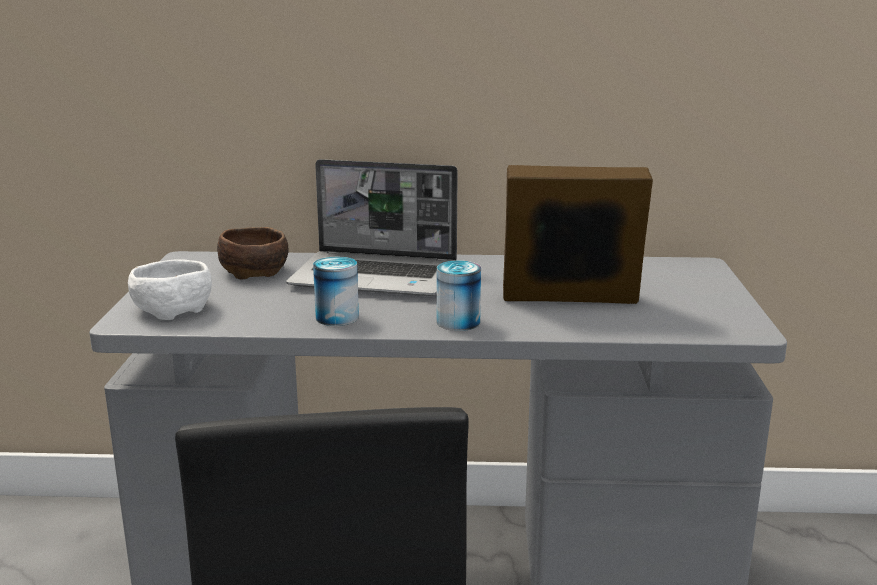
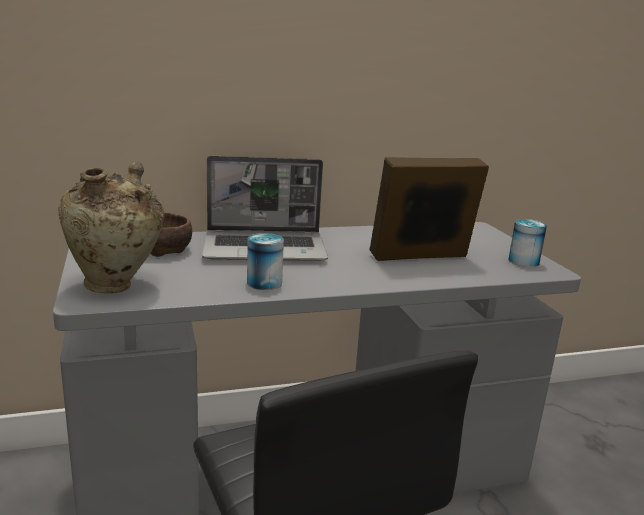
camera: 20 degrees left, 0 degrees up
(171, 309) = (116, 286): white bowl -> beige vase
(458, 322) = (359, 279): can -> can (523, 261)

